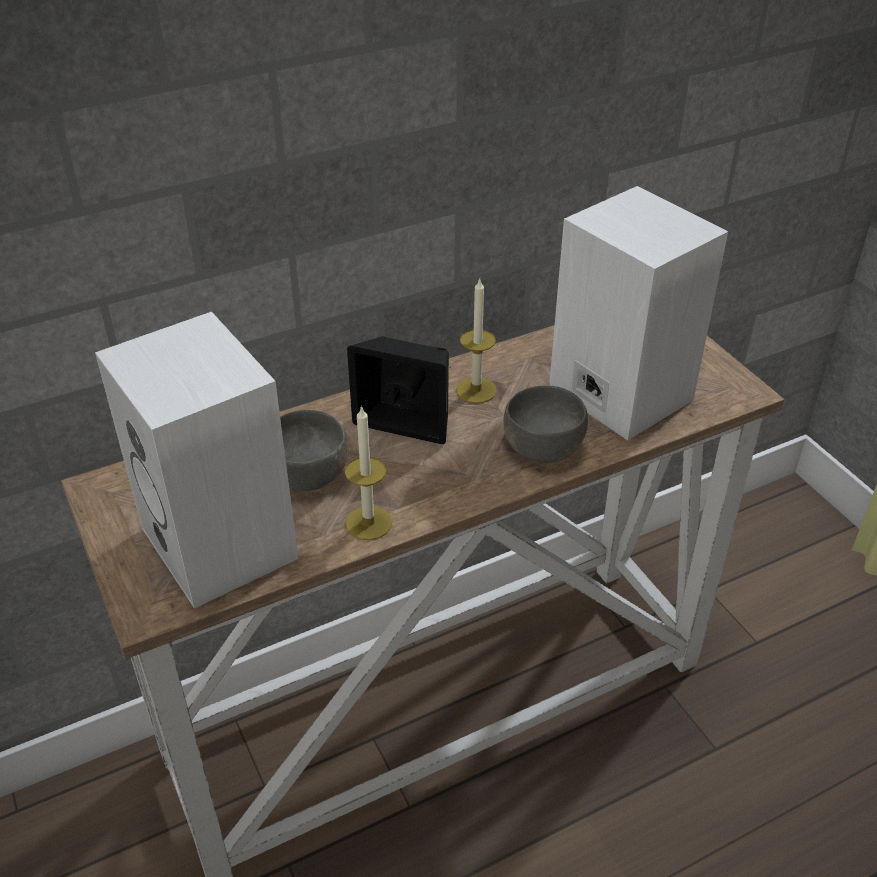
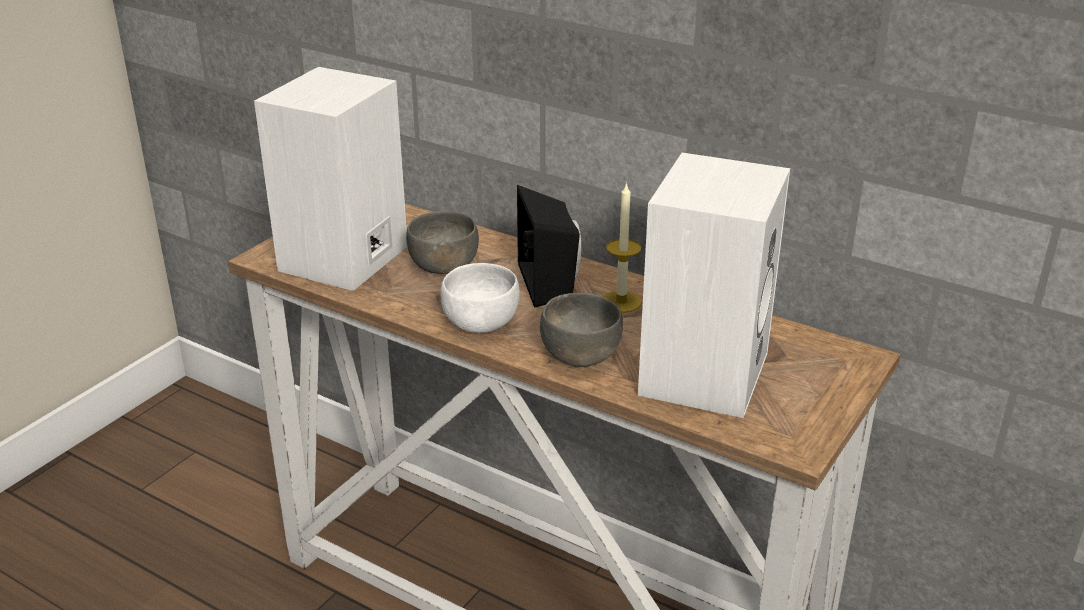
camera: 60 degrees right, 10 degrees down
(368, 523) = (413, 305): candle -> none
(440, 488) = (480, 322): none -> white bowl

